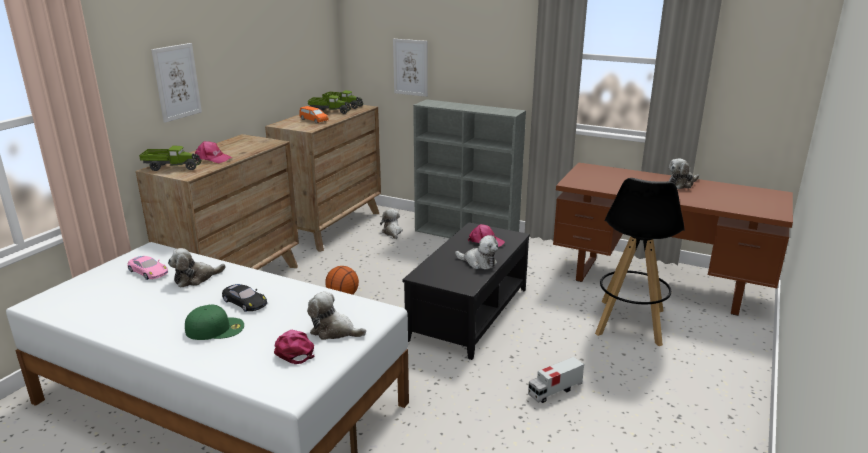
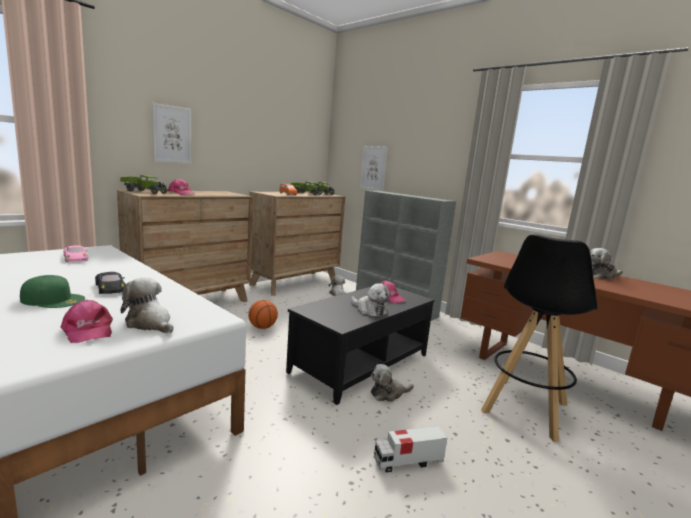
camera: 15 degrees right, 10 degrees down
(195, 278) = (101, 267): plush toy -> plush toy (388, 393)
(294, 350) = (87, 330): pink cap -> pink cap turned 150 degrees clockwise

